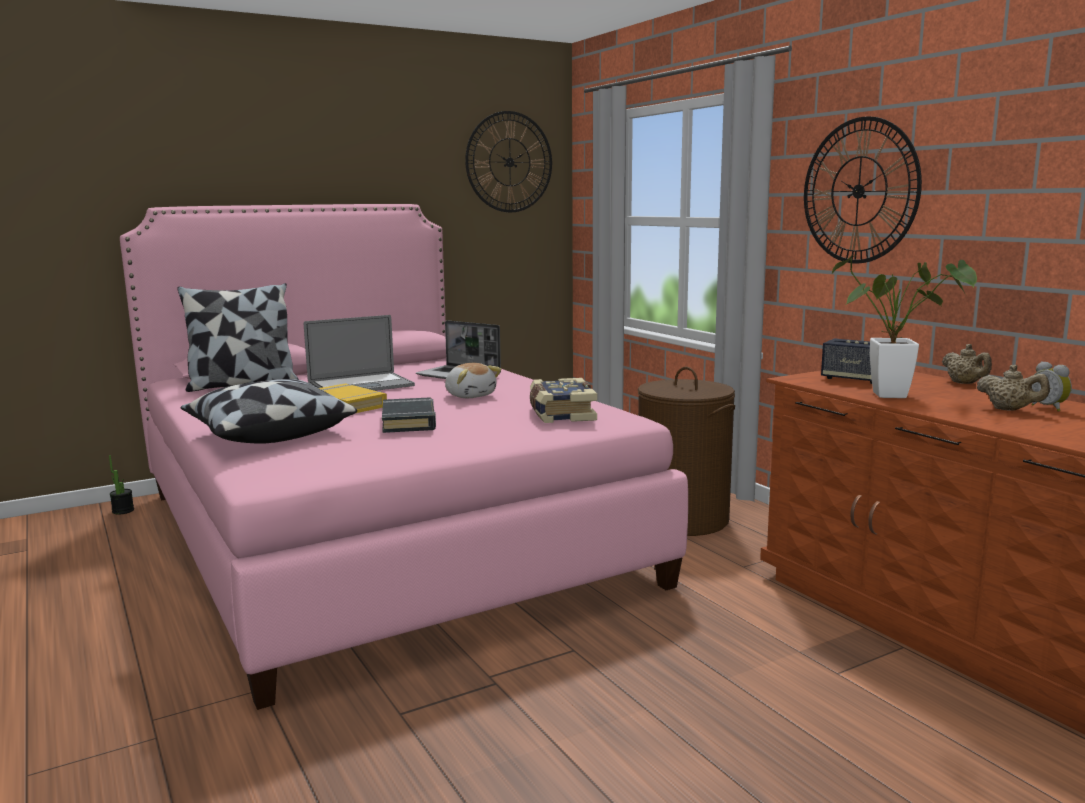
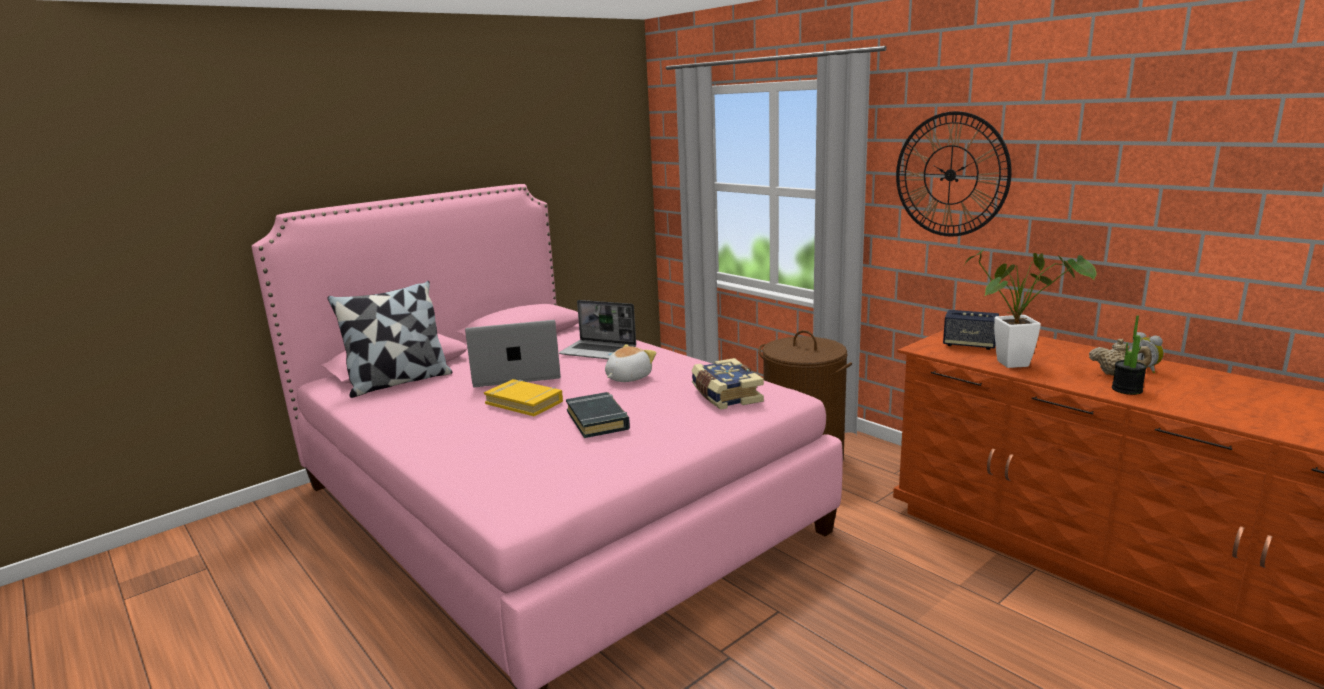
camera: 10 degrees left, 5 degrees up
(123, 511) = (283, 508): potted plant -> potted plant (1127, 389)
(268, 435) = (475, 451): pillow -> none
(361, 385) = (517, 374): laptop -> laptop turned 150 degrees counterclockwise
(470, 395) = (627, 378): plush toy -> plush toy turned 90 degrees counterclockwise
(509, 162) = (598, 135): wall clock -> none
(965, 383) = (1058, 342): beige teapot -> none

